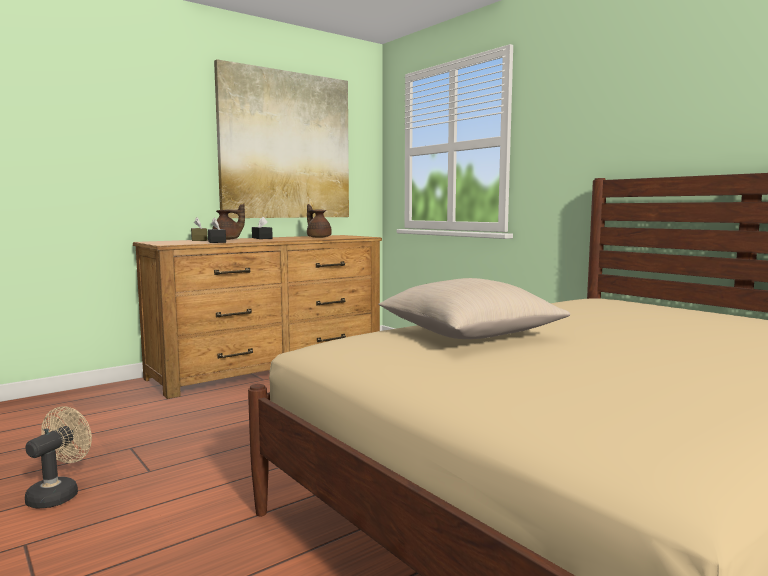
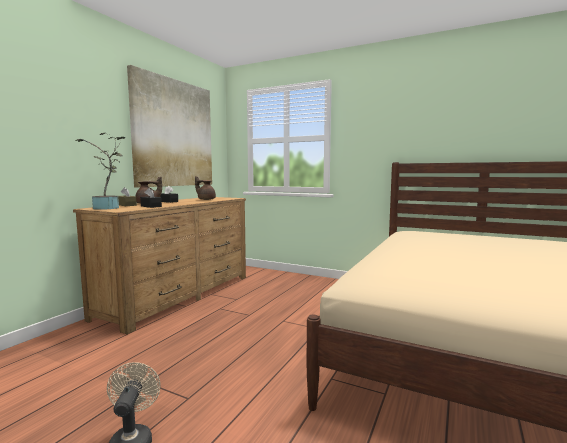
camera: 25 degrees left, 0 degrees up
(165, 242) = (107, 208): none -> potted plant
(469, 334) = (424, 262): beige pillow -> none

